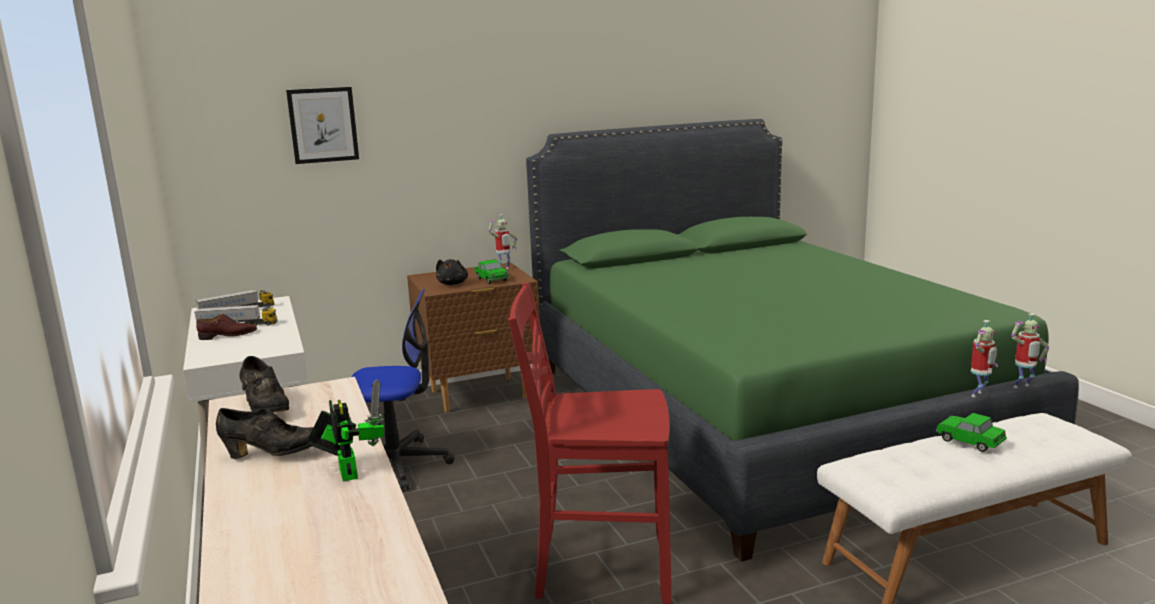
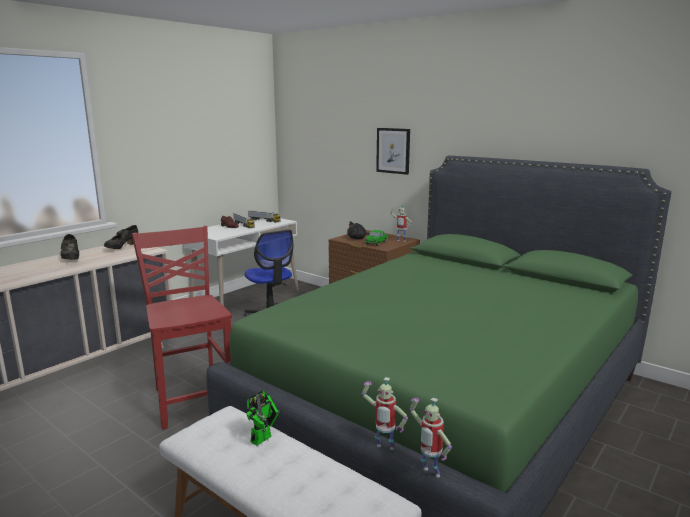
camera: 60 degrees right, 0 degrees up
(323, 125) = (335, 133): picture -> picture (393, 150)
(347, 471) = (53, 270): toy robot -> toy robot (263, 437)
(969, 442) = (292, 459): toy car -> none

